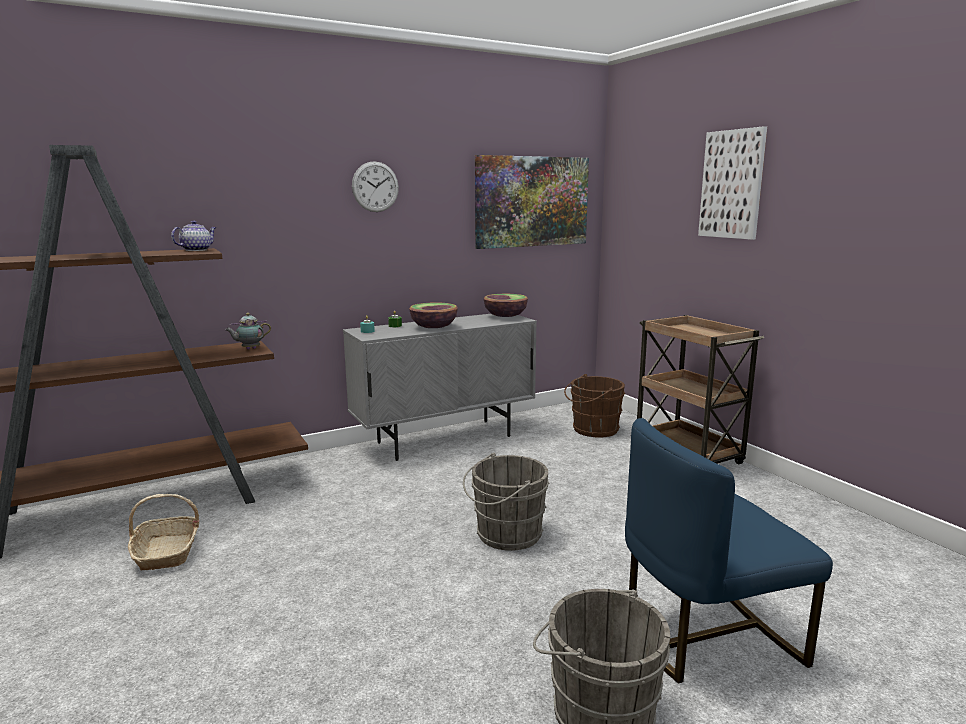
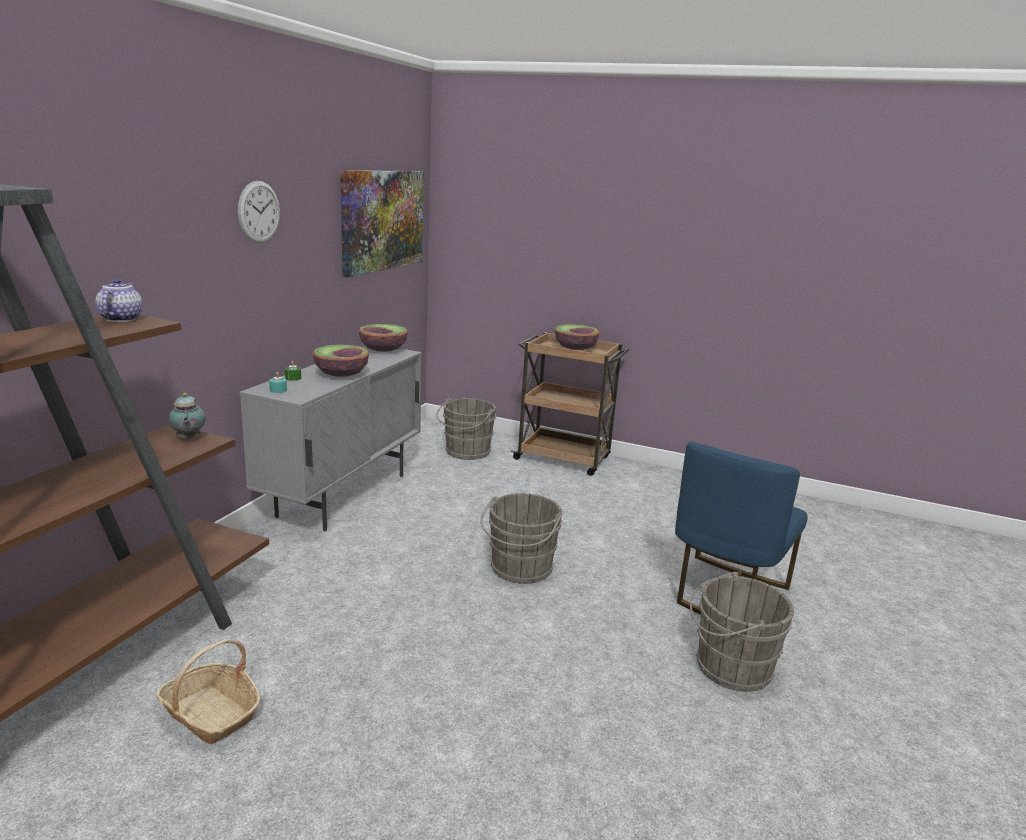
camera: 40 degrees left, 5 degrees up
(249, 349) = (188, 439): teapot -> teapot turned 45 degrees counterclockwise
(592, 430) = (466, 452): brown bucket -> grey bucket
(702, 332) = (575, 349): none -> bowl
(731, 184) = (589, 214): picture -> none

